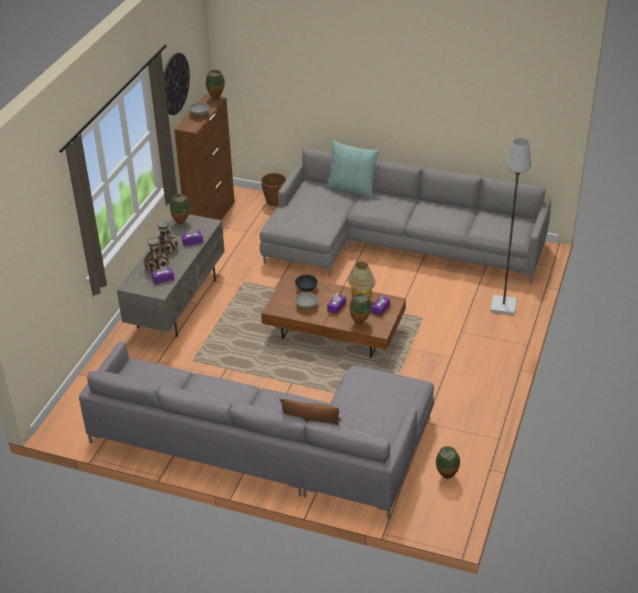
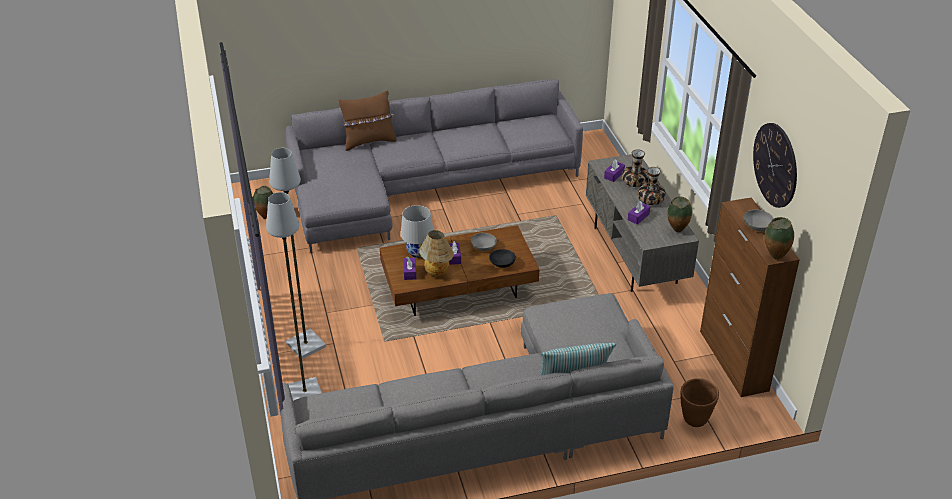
camera: 145 degrees right, 0 degrees up
(360, 322) = (418, 252): vase -> white table lamp
(483, 338) = (305, 345): none -> grey floor lamp

